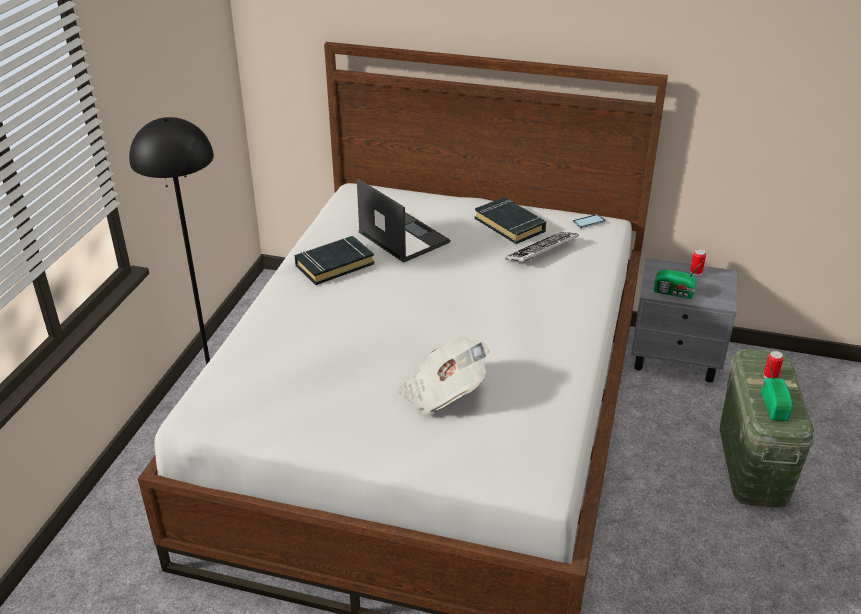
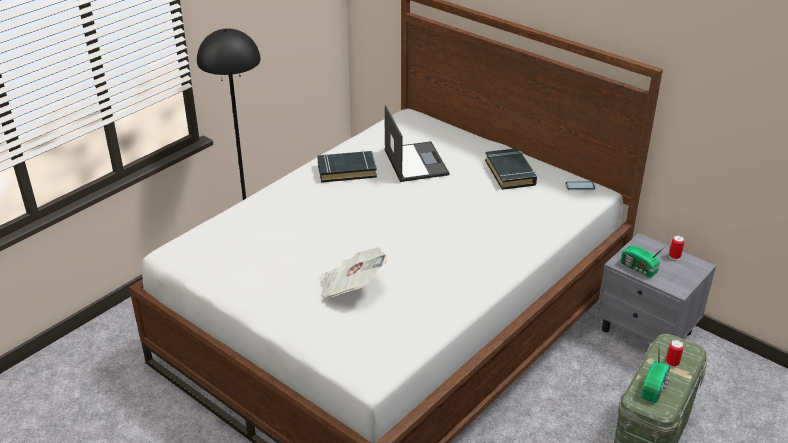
camera: 25 degrees right, 0 degrees up
(542, 252) = (518, 201): keyboard -> none

